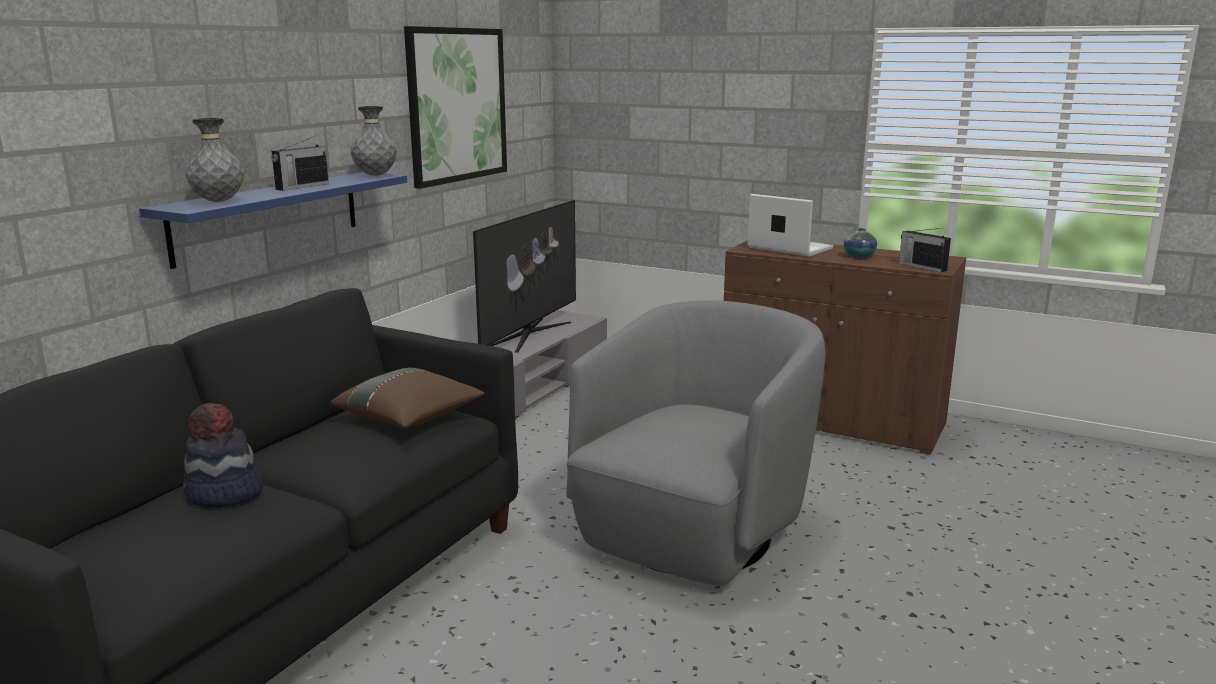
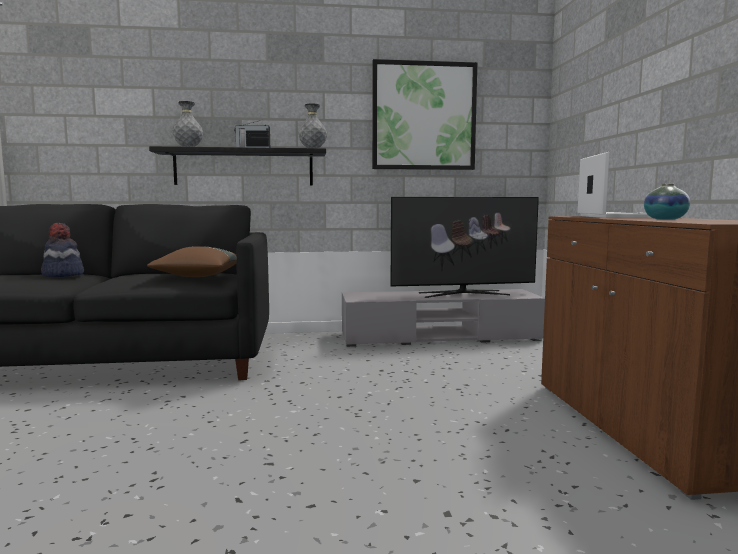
camera: 55 degrees right, 10 degrees down
(268, 216) = (244, 168): blue shelf -> black shelf
(694, 533) = (308, 428): grey armchair -> none
(921, 267) = (703, 222): radio -> none

